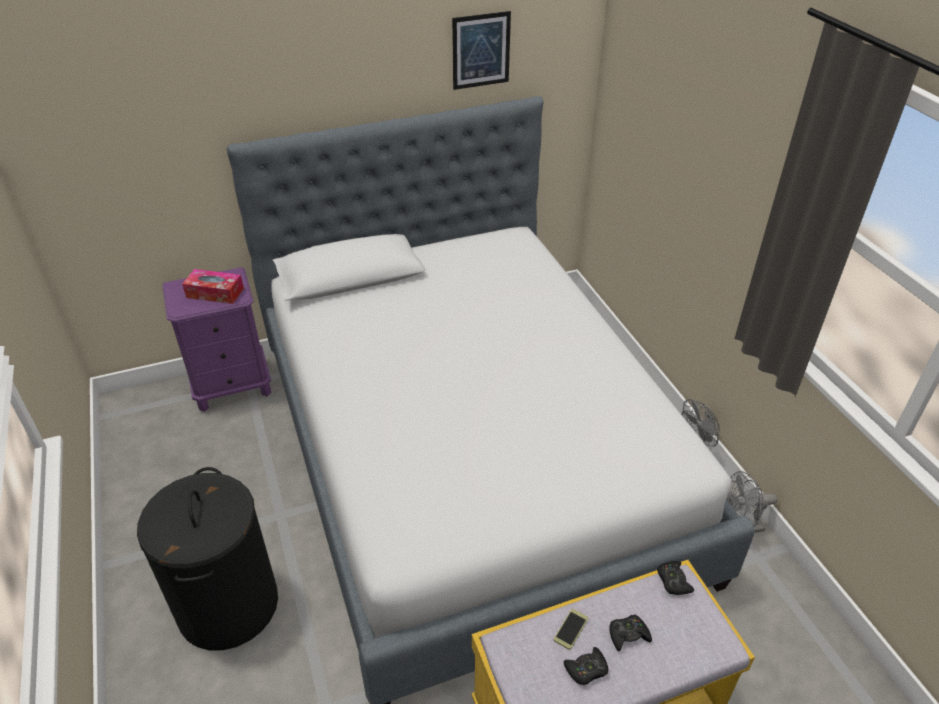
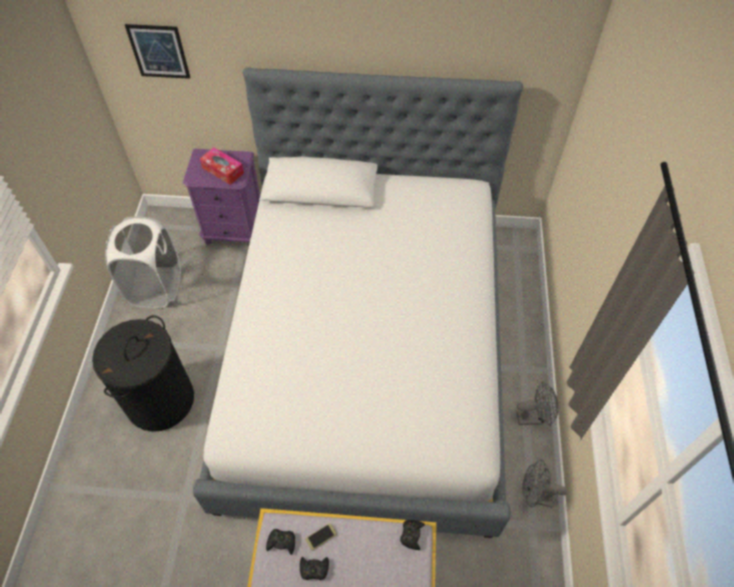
camera: 25 degrees right, 15 degrees up
(155, 479) = (156, 287): none -> white laundry basket
(481, 50) = (473, 33): picture -> picture (158, 51)
(628, 635) = (355, 559): black game controller -> black game controller (281, 542)

